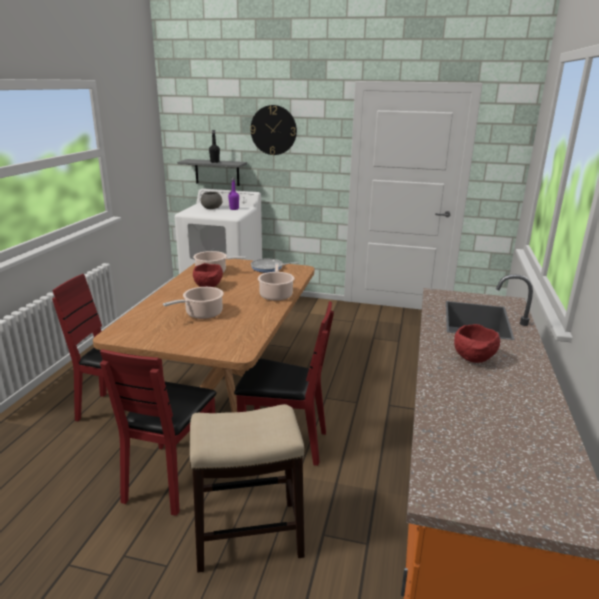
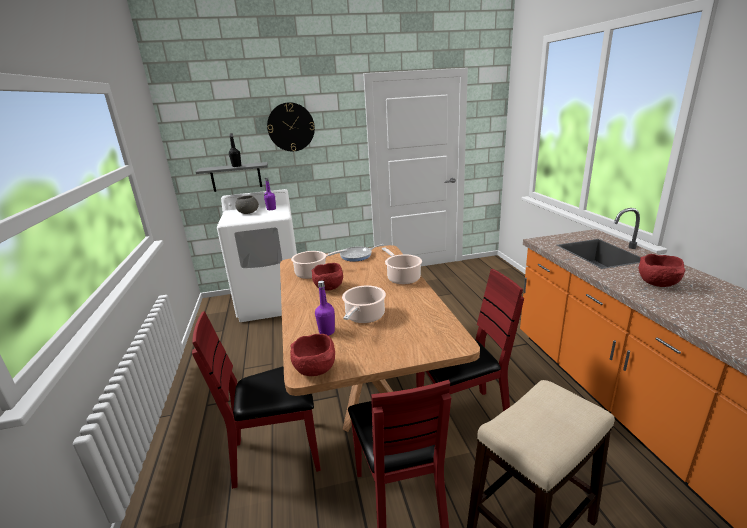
camera: 25 degrees left, 0 degrees up
(121, 337) = (316, 370): none -> red bowl
(162, 316) = (327, 332): none -> purple bottle

